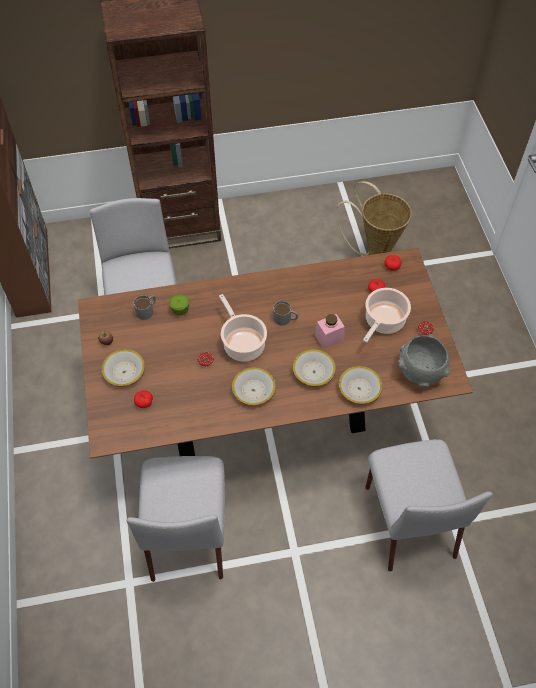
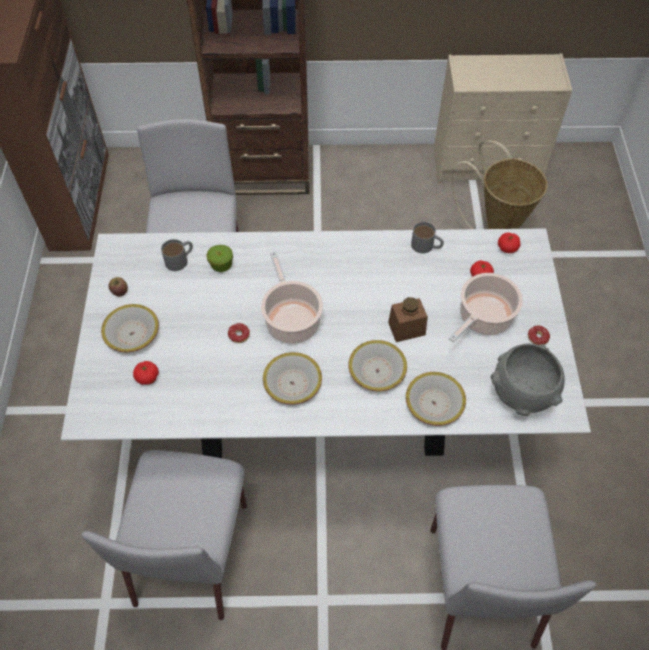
camera: 10 degrees right, 0 degrees up
(267, 411) = (324, 410): brown dining table -> white dining table
(285, 319) = (354, 296): grey mug -> grey mug (426, 246)
(329, 337) = (406, 328): pink jar -> brown jar
(360, 198) = (488, 165): none -> beige dresser

